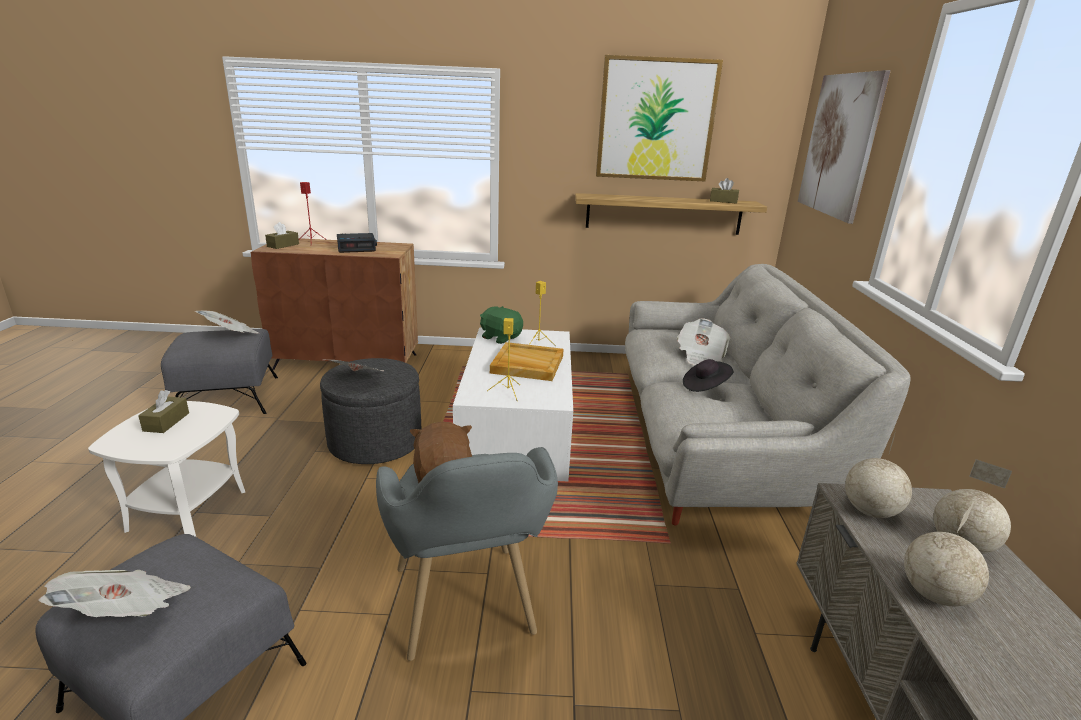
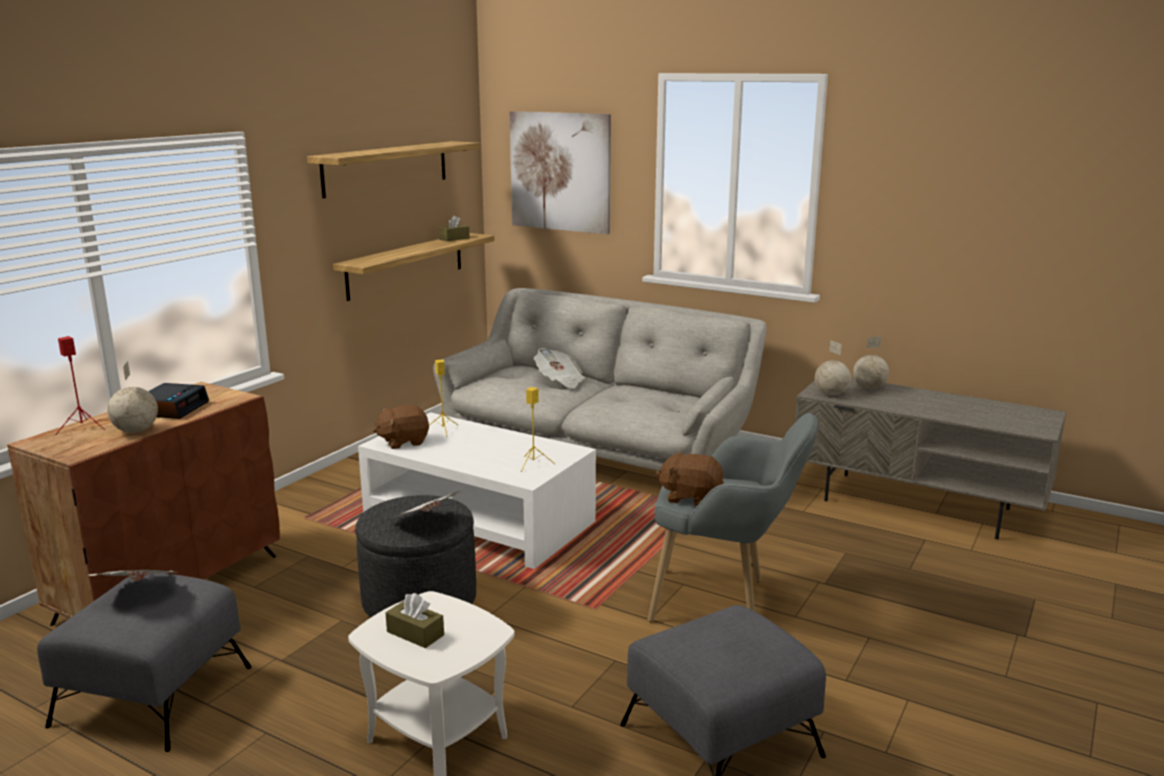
camera: 60 degrees left, 5 degrees down
(127, 613) = (745, 656): newspaper -> none
(283, 245) = (71, 445): brown tissue box -> none
(501, 337) = (403, 442): green plush toy -> brown plush toy
(526, 364) = (485, 445): beige tray -> none
(656, 120) = (386, 168): picture -> shelf
(705, 386) = (615, 395): black hat -> none
(935, 595) = (900, 405): globe -> globe (136, 431)

